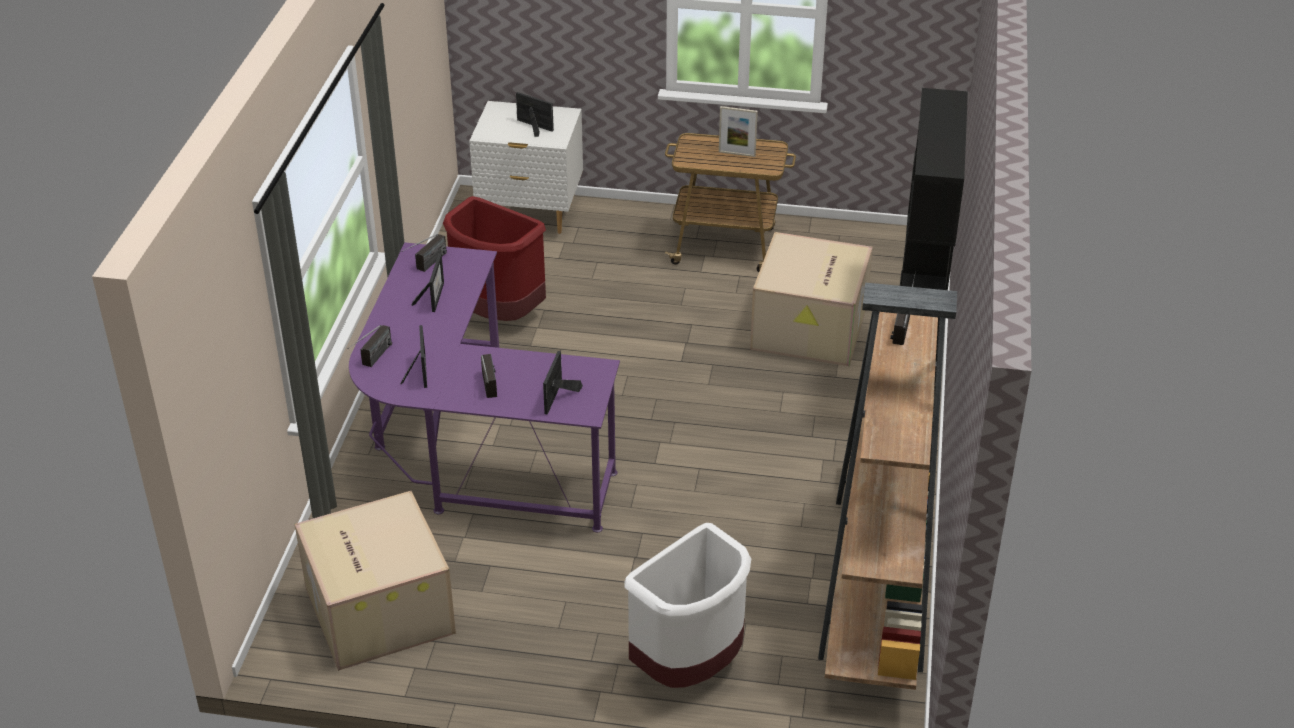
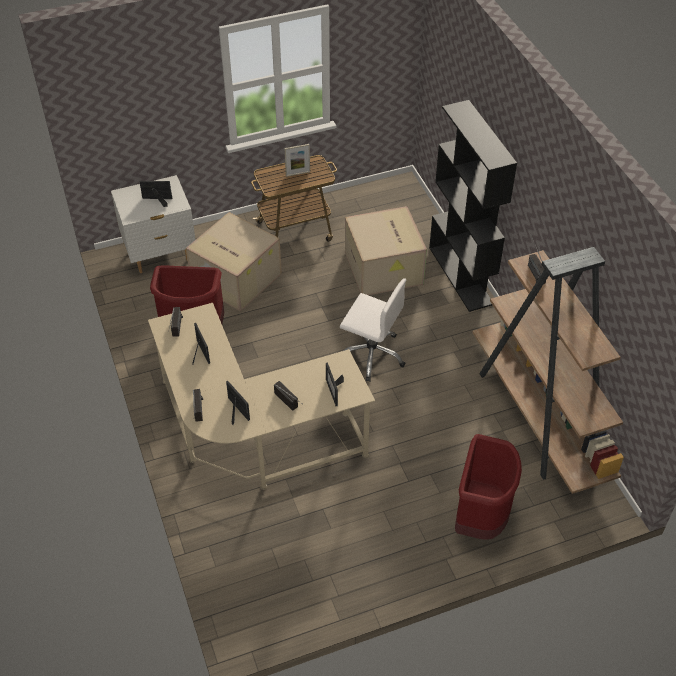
camera: 30 degrees left, 10 degrees up
(377, 609) = (279, 571): cardboard box -> cardboard box (235, 278)
(471, 450) = (251, 436): purple desk -> beige desk
(690, 665) = (481, 517): white trash can -> red trash can
(706, 420) = (372, 354): none -> white office chair

